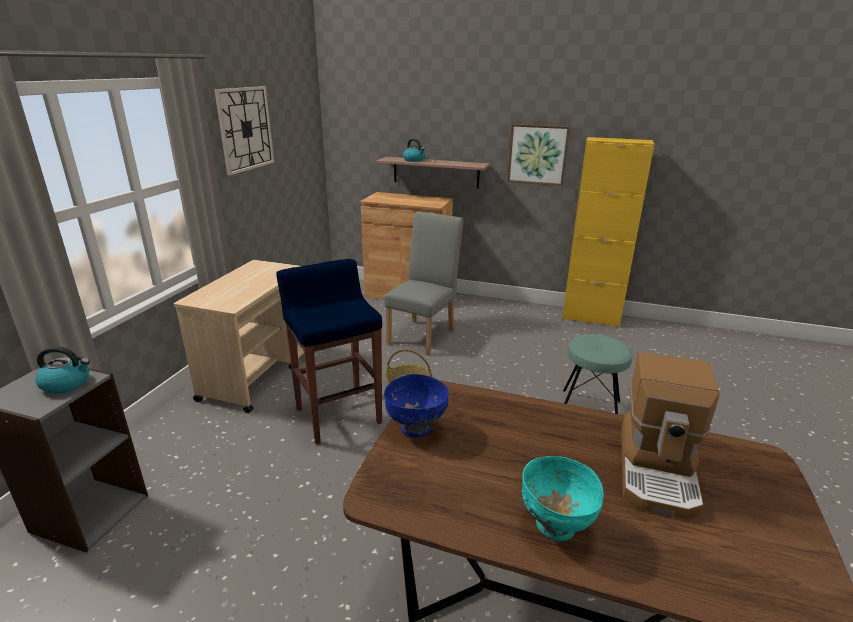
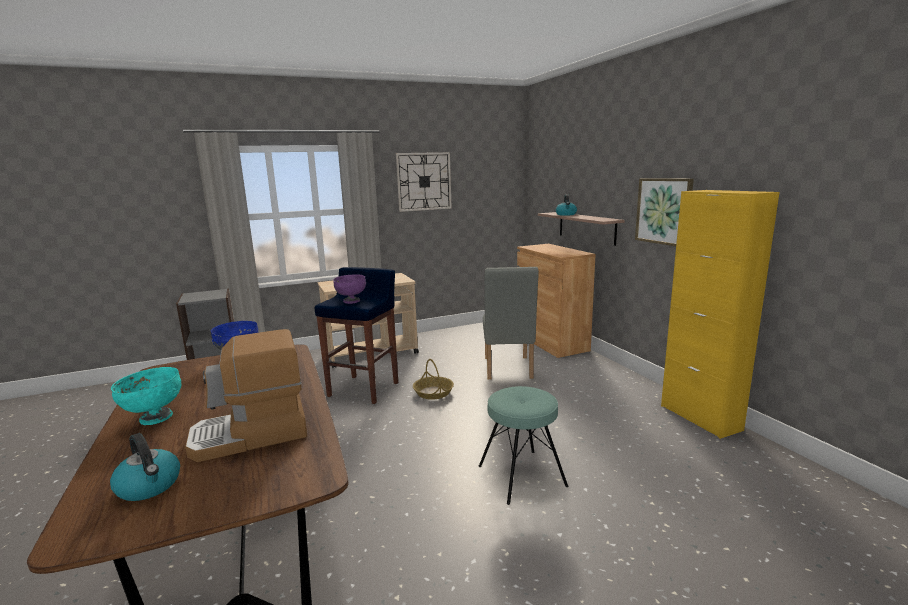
camera: 50 degrees right, 10 degrees down
(67, 384) = (210, 296): kettle -> kettle (150, 486)
(336, 313) = (351, 301): none -> purple bowl
(424, 334) = (507, 370): grey chair -> grey chair turned 105 degrees clockwise

